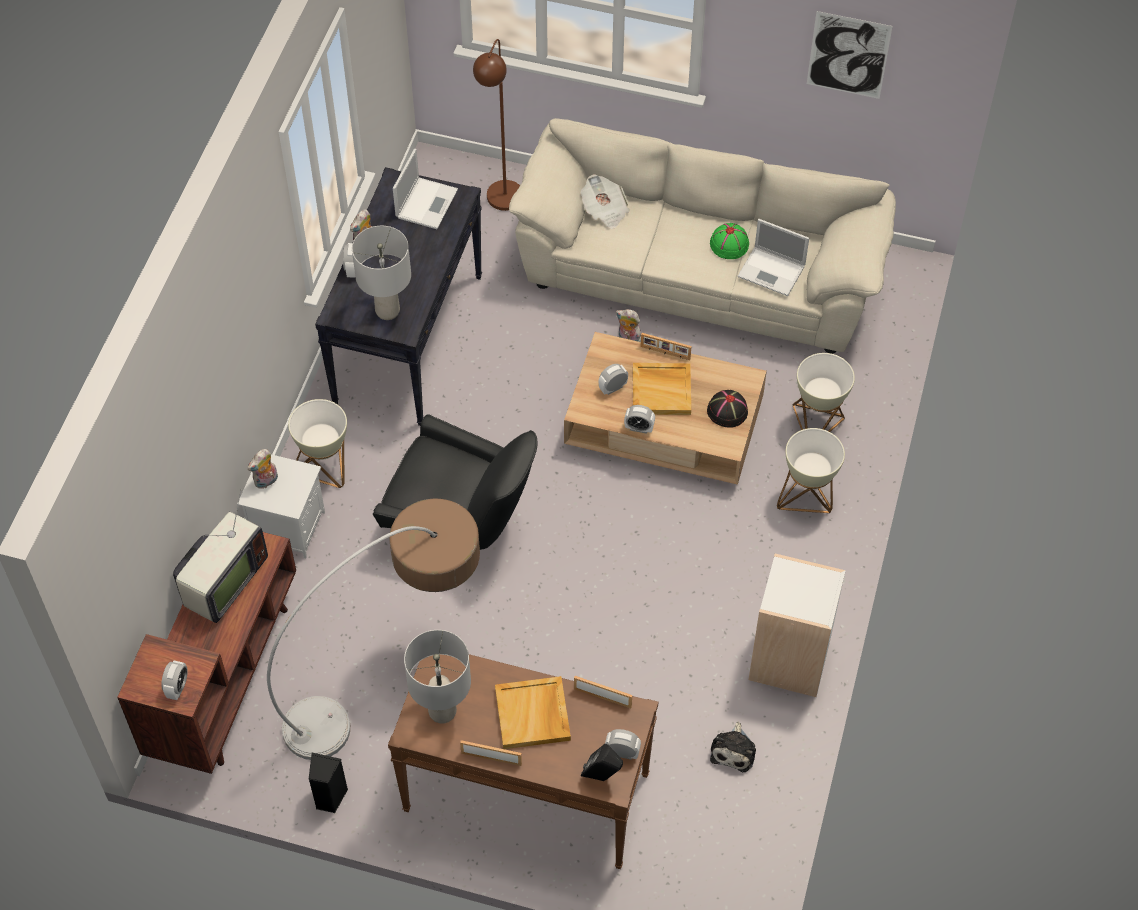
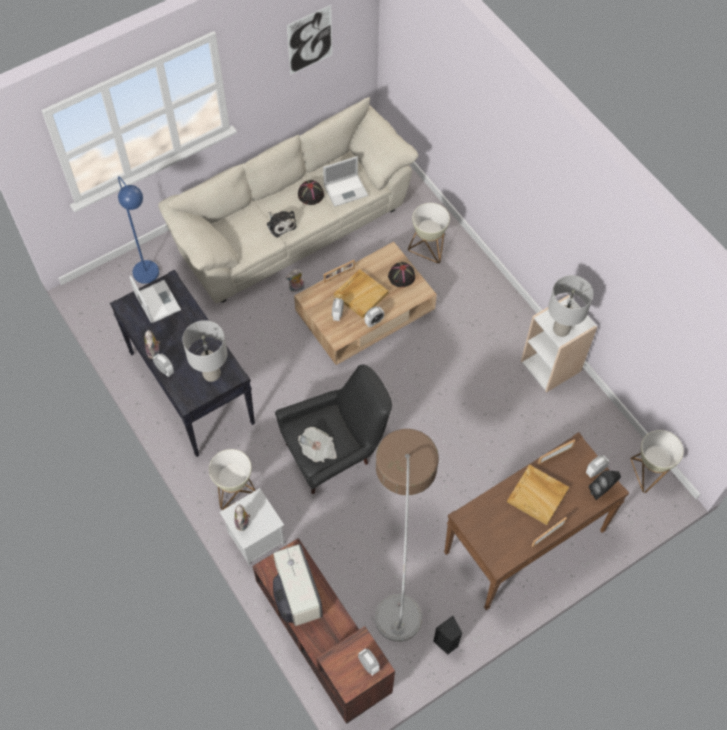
camera: 50 degrees left, 5 degrees up
(442, 711) = (498, 538): grey table lamp -> grey table lamp (561, 330)
(502, 205) = (150, 278): brown floor lamp -> blue floor lamp
(605, 210) = (232, 229): newspaper -> newspaper (318, 450)
(729, 244) = (310, 194): green hat -> black hat
(734, 750) = (580, 429): plush toy -> plush toy (280, 224)
(806, 498) = (466, 287): planter -> planter (648, 473)

